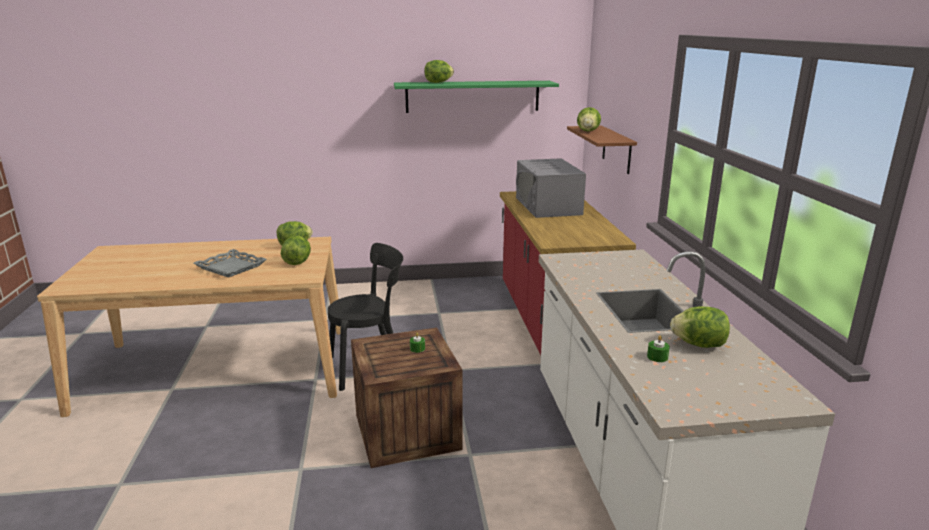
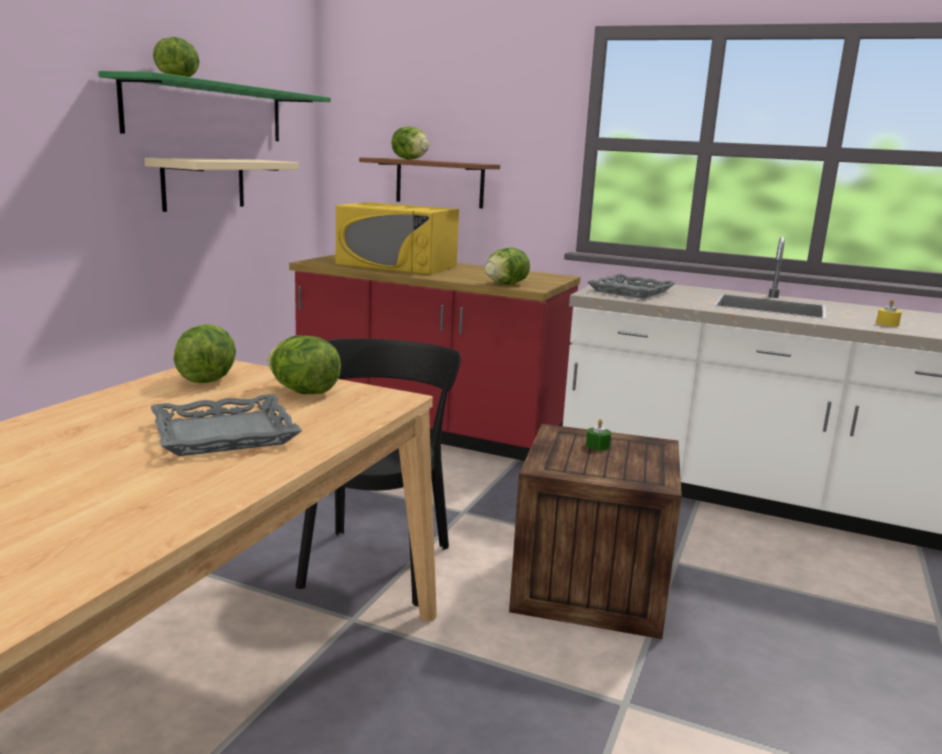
camera: 60 degrees left, 5 degrees down
(466, 138) = (204, 183): none -> beige shelf
(548, 206) = (397, 265): grey microwave -> yellow microwave
(593, 264) = (630, 291): none -> grey tray
(657, 357) = (887, 324): green candle -> yellow candle
(699, 344) = (863, 312): lettuce -> lettuce (505, 284)

